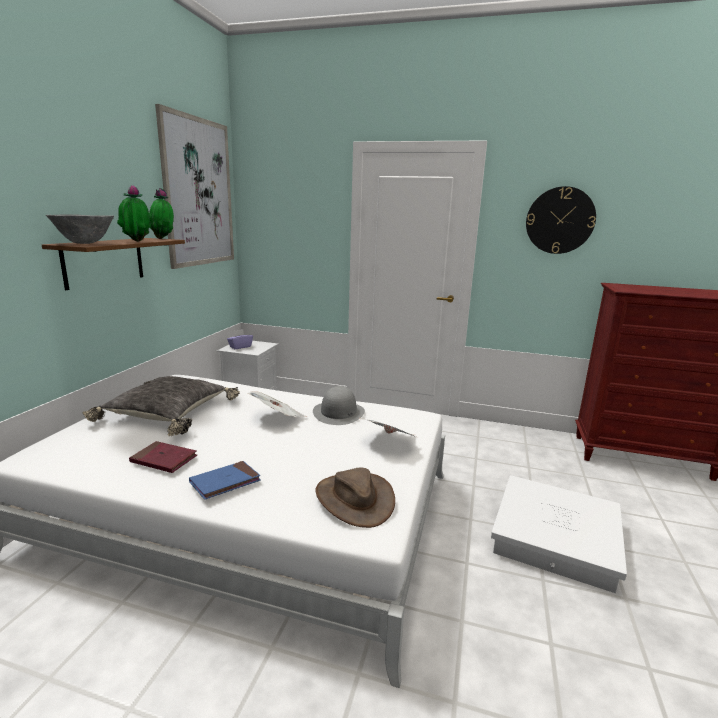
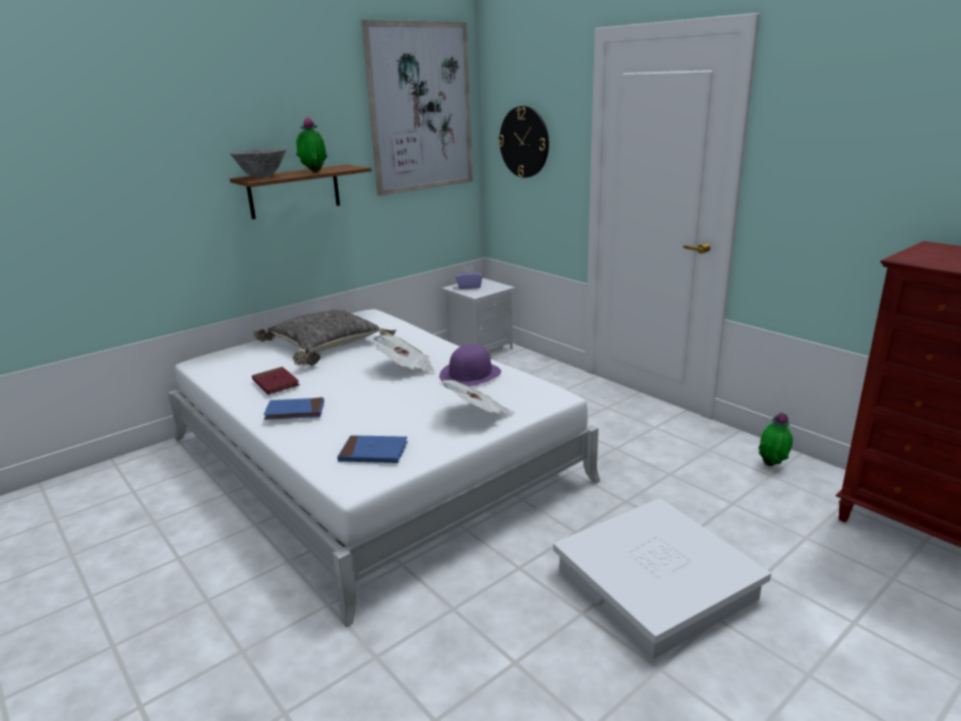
camera: 35 degrees right, 5 degrees up
(163, 238) = (354, 166): potted plant -> potted plant (772, 465)
(338, 413) = (470, 374): grey hat -> purple hat
(354, 499) = (373, 452): brown hat -> blue book
(560, 220) = (863, 135): wall clock -> wall clock (524, 142)

